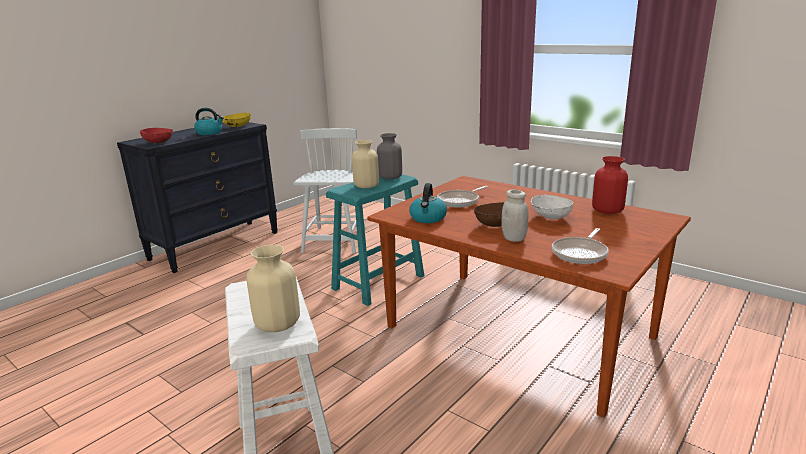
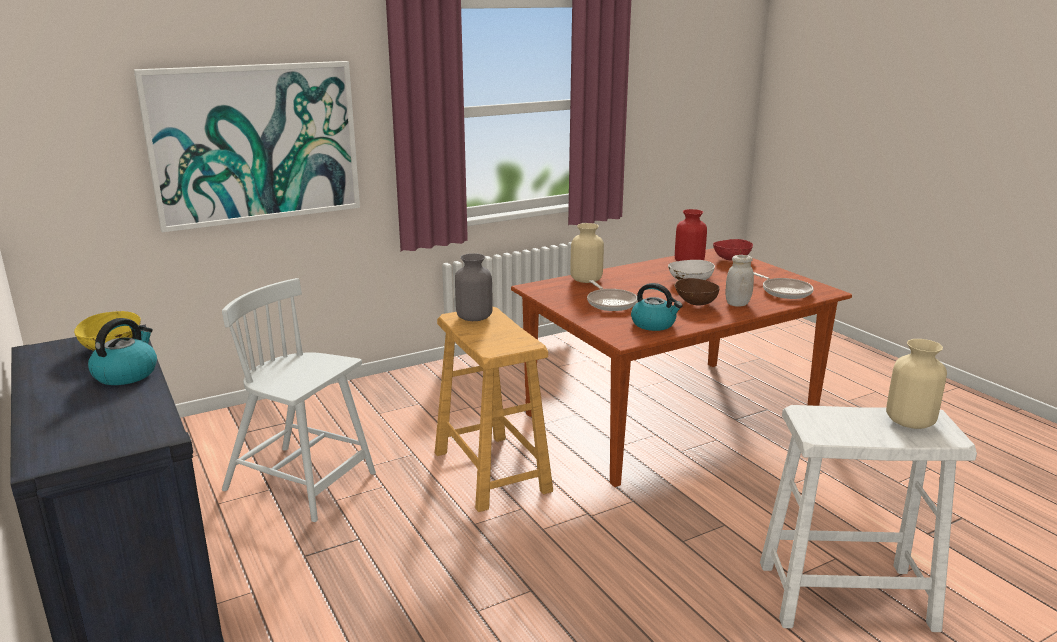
camera: 70 degrees left, 0 degrees up
(159, 142) = (132, 427): red bowl -> red bowl (731, 259)
(366, 186) = (496, 334): beige vase -> beige vase (586, 280)
(379, 282) = (491, 471): turquoise stool -> beige stool
(416, 57) = (255, 143): none -> picture

